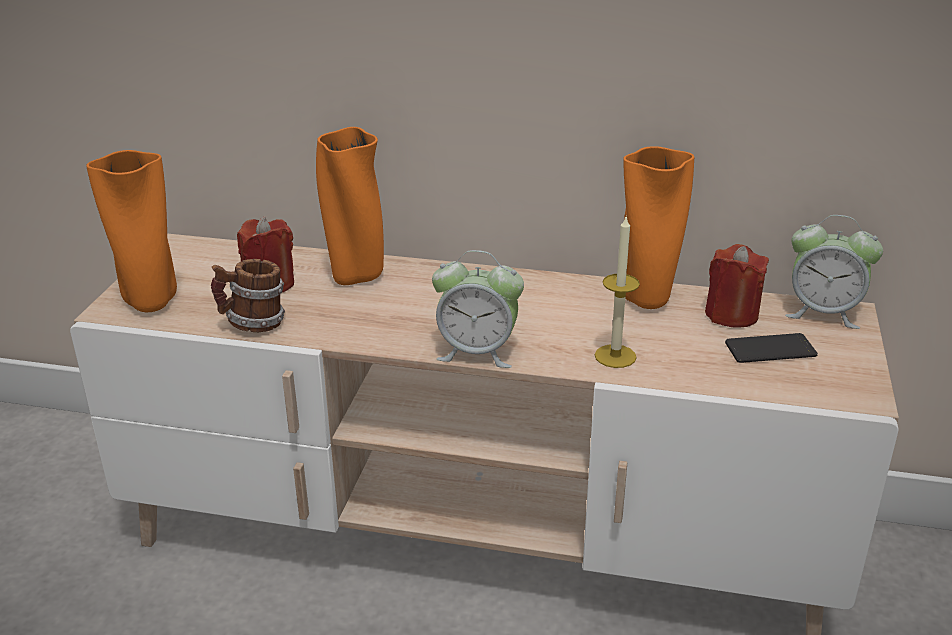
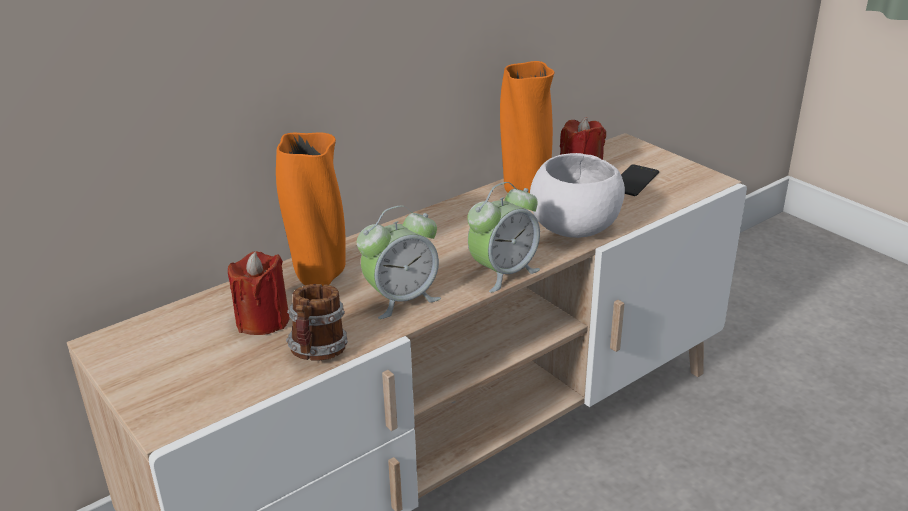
camera: 50 degrees left, 0 degrees up
(150, 303) = (193, 395): orange vase -> none
(615, 356) = (576, 228): candle -> white bowl
(823, 313) = (616, 149): alarm clock -> alarm clock (401, 299)

